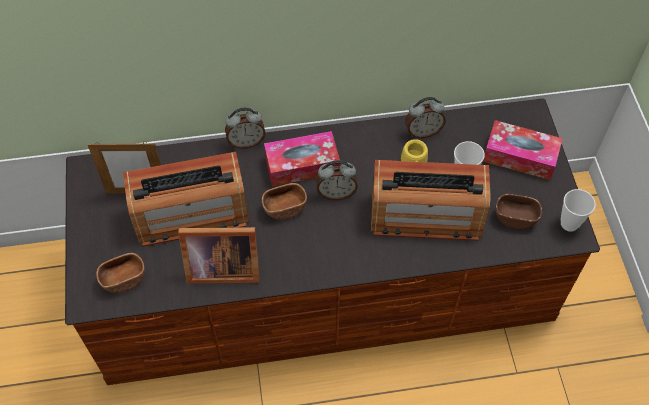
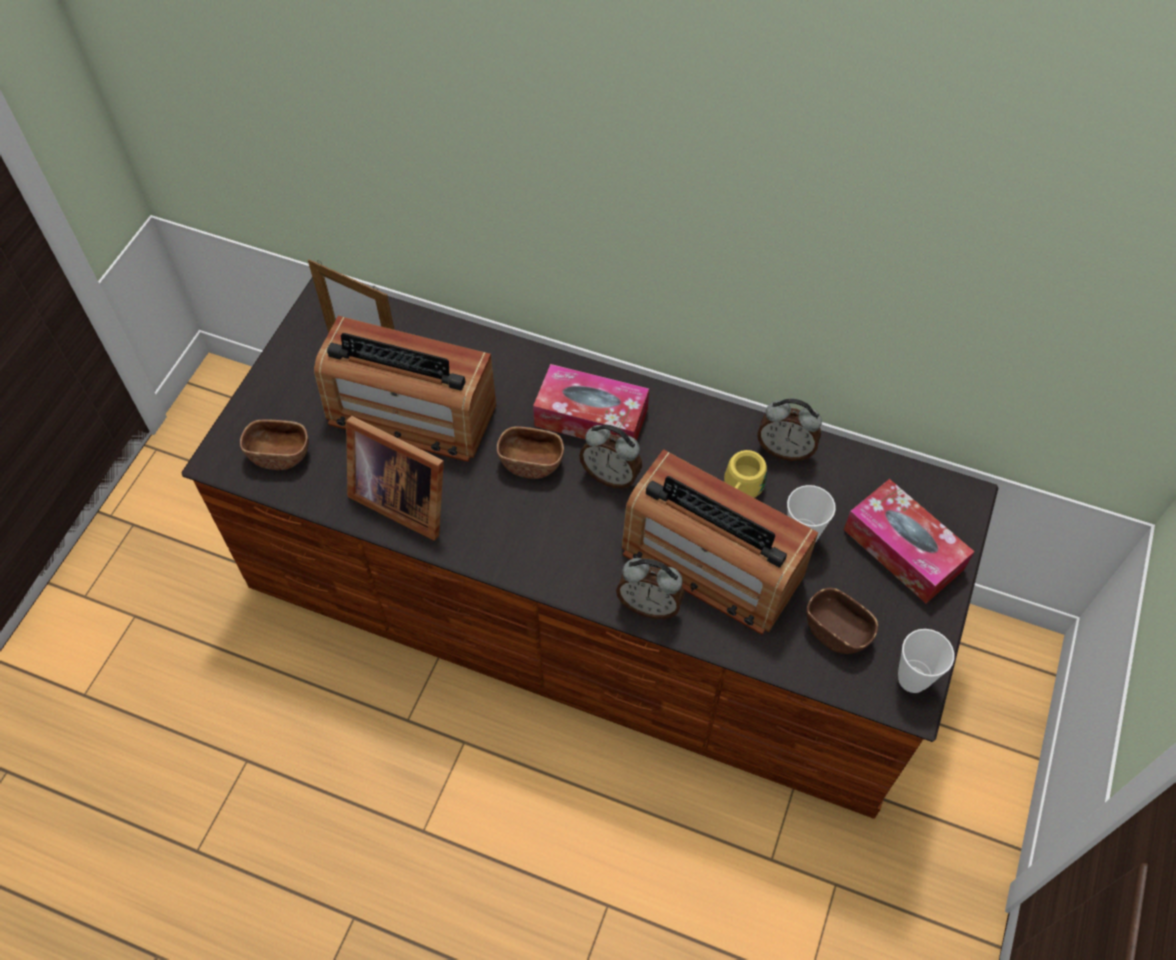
camera: 30 degrees right, 0 degrees up
(246, 142) = (540, 354): alarm clock -> alarm clock (649, 605)

